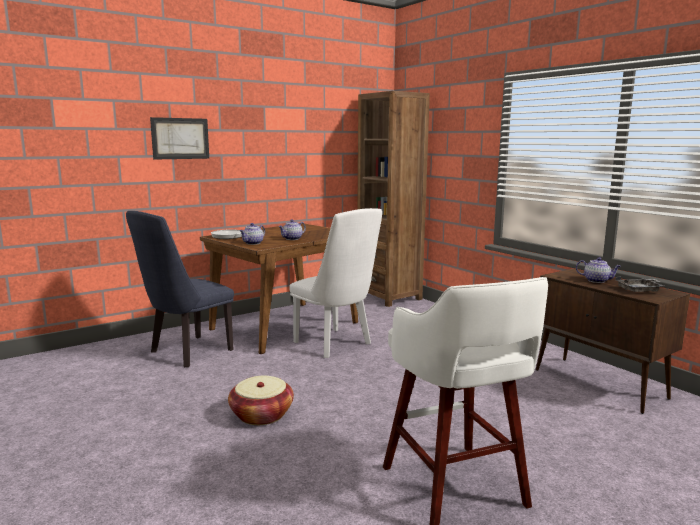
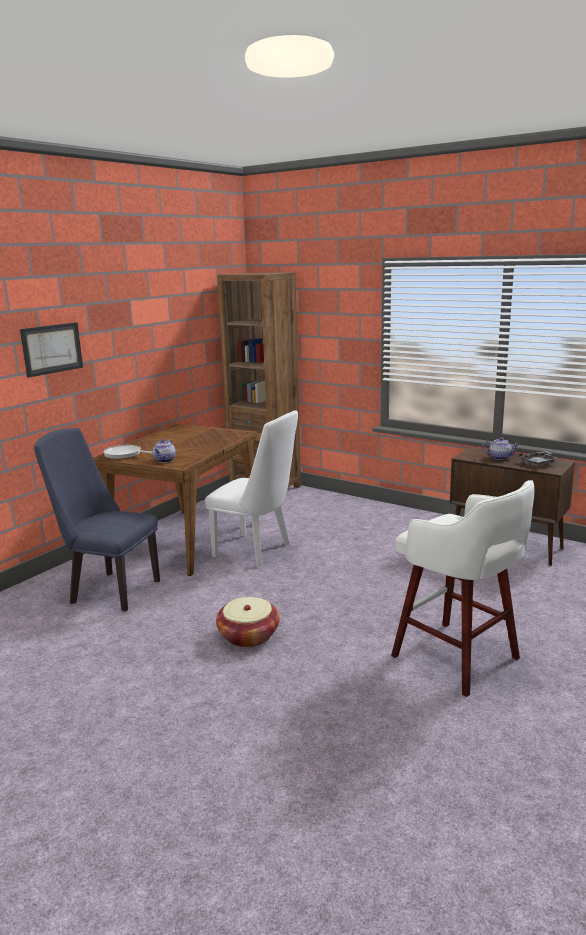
camera: 20 degrees left, 5 degrees up
(186, 353) = (109, 590): blue chair -> blue chair turned 90 degrees clockwise
(292, 239) = (197, 449): teapot -> none

